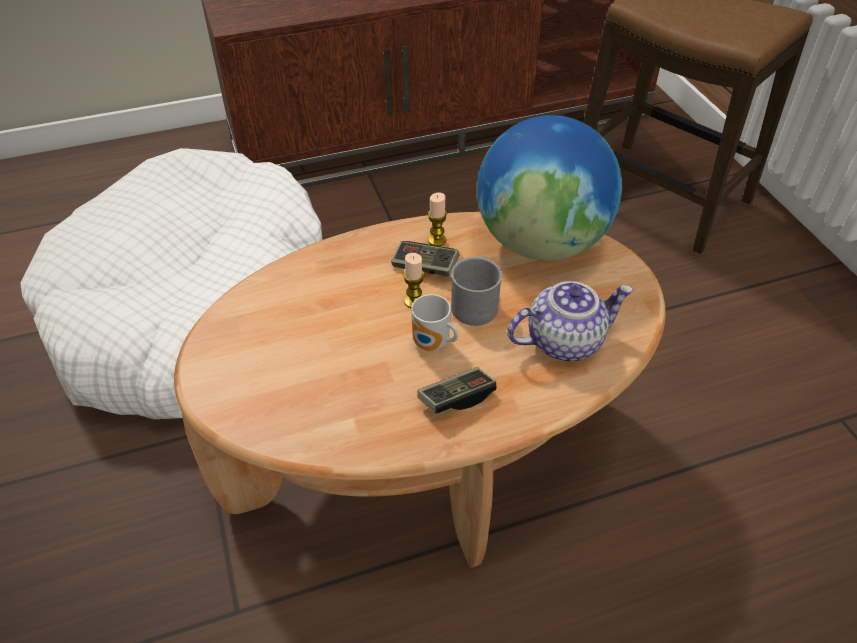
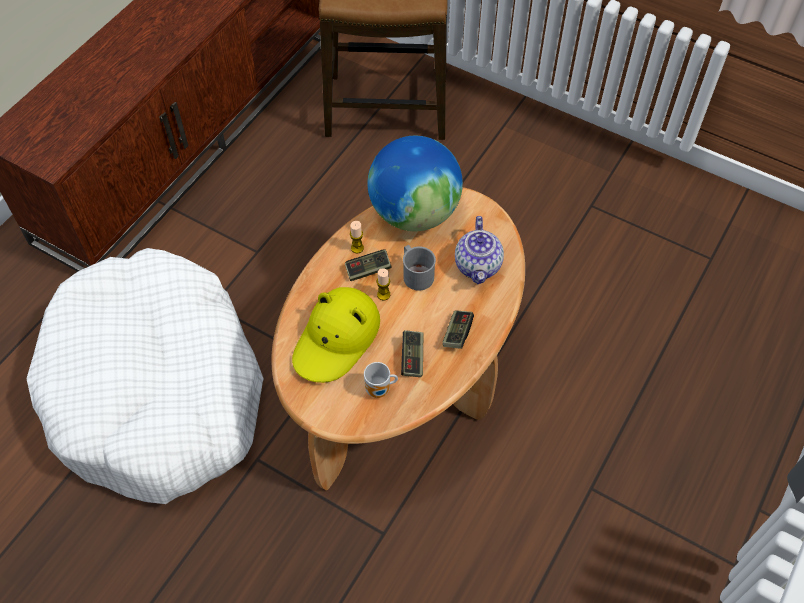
camera: 40 degrees left, 10 degrees up
(311, 313) = (336, 339): none -> yellow hat
(371, 388) = (412, 358): none -> game controller
(432, 345) = (418, 313): mug -> mug (379, 390)
(564, 340) = (478, 266): teapot -> teapot turned 150 degrees clockwise

